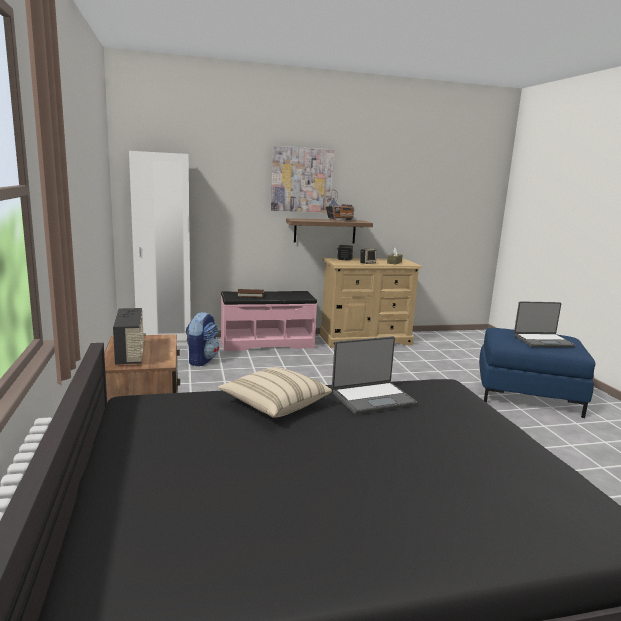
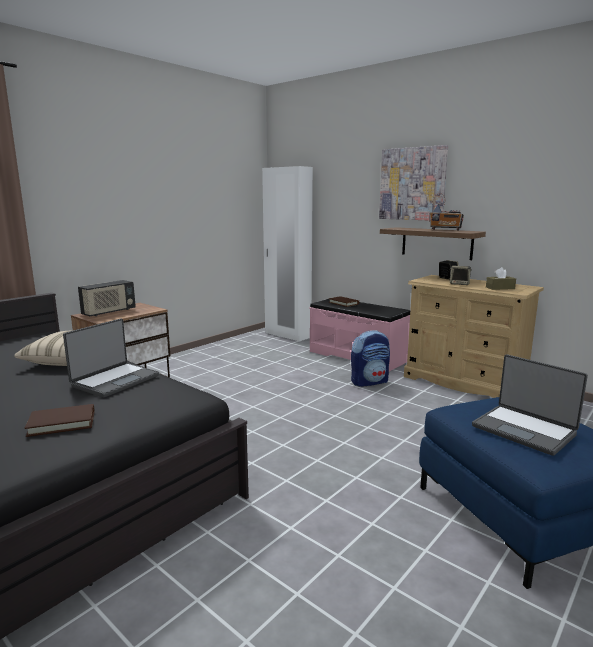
camera: 55 degrees right, 0 degrees up
(202, 360) = (279, 352): backpack -> backpack (369, 382)
(372, 398) = (115, 380): laptop -> laptop turned 90 degrees counterclockwise
(461, 431) = (62, 423): none -> brown book

